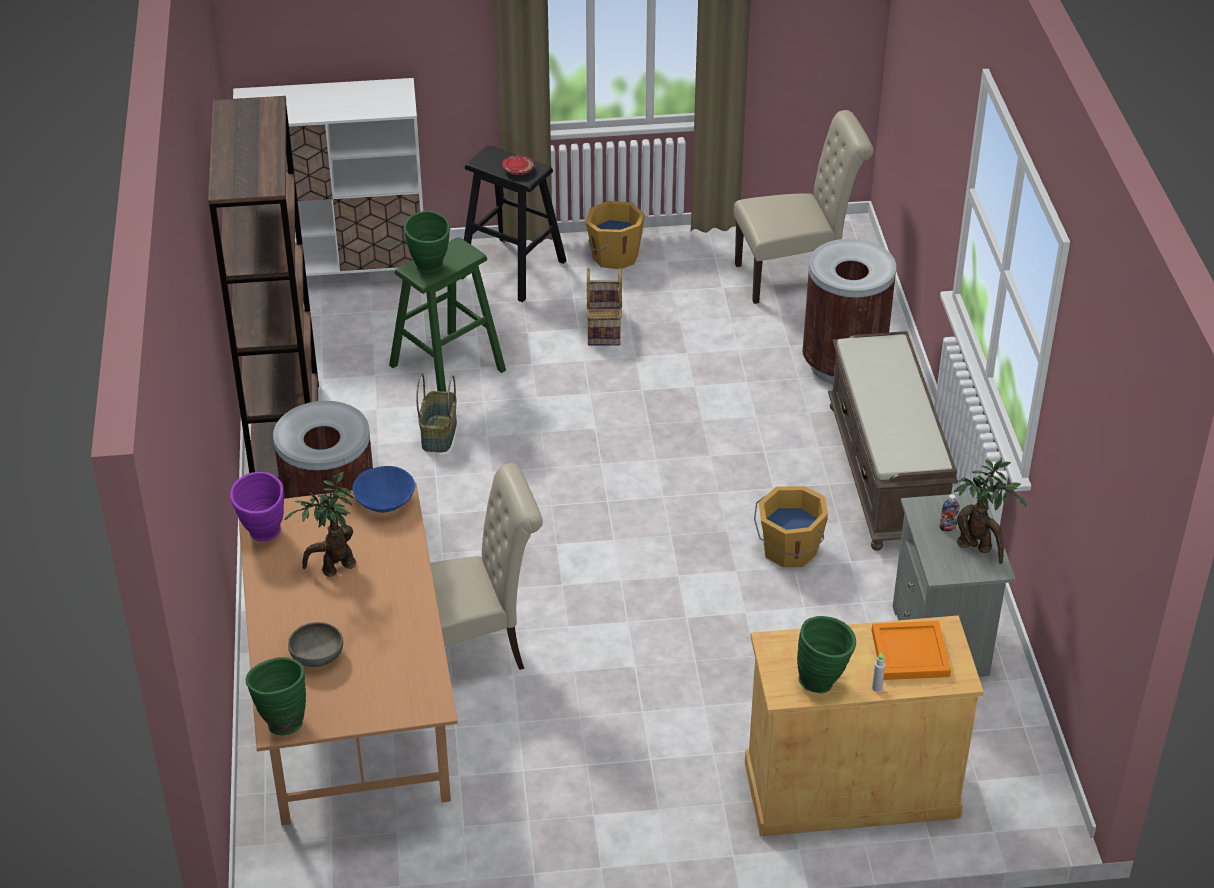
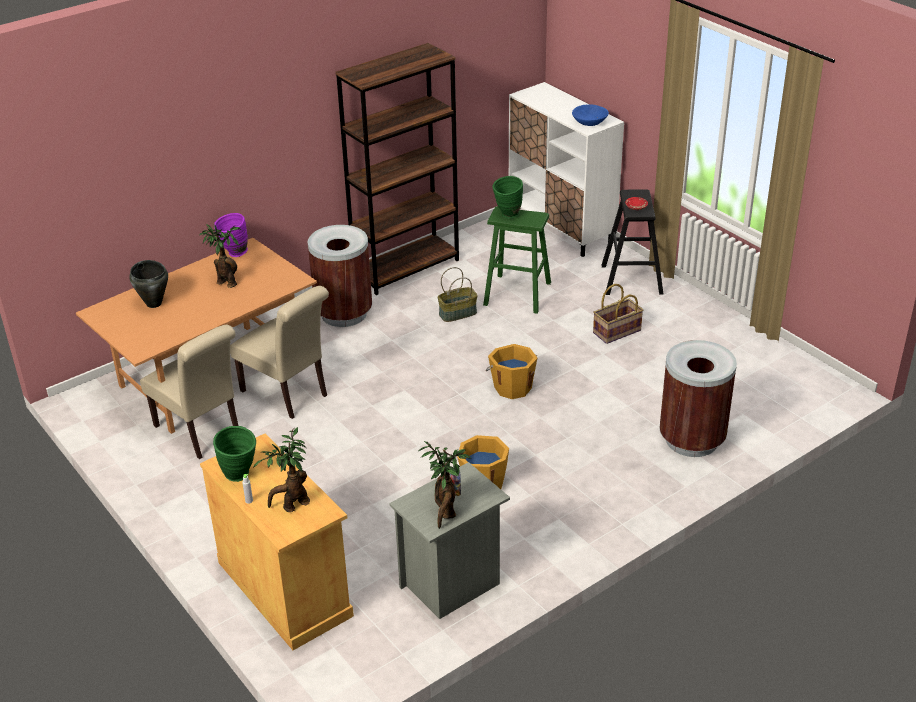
camera: 60 degrees right, 5 degrees down
(281, 720) = (99, 311): green vase -> none
(317, 656) = (154, 303): grey bowl -> black cooking pot
(385, 501) = (291, 277): blue bowl -> blue bowl (589, 122)
(614, 256) = (690, 309): orange bucket -> orange bucket (512, 387)
(795, 276) = (761, 386): beige chair -> beige chair (201, 433)
(887, 474) = (599, 499): brown bench -> none
(911, 654) = (292, 505): orange tray -> potted plant

